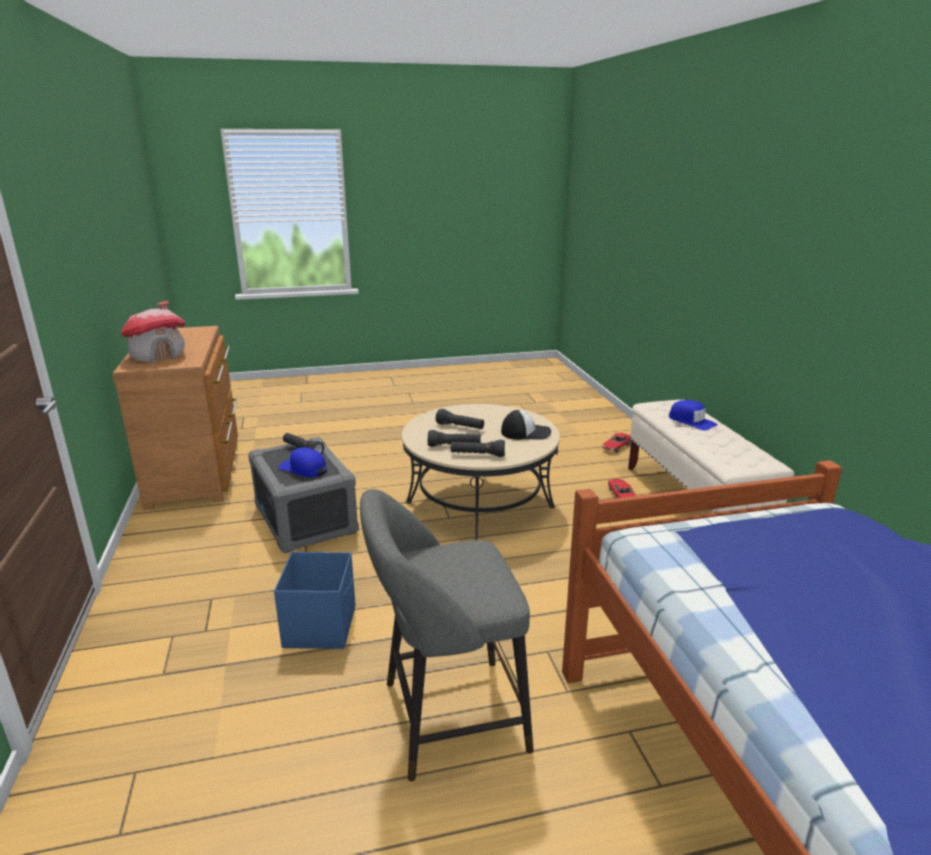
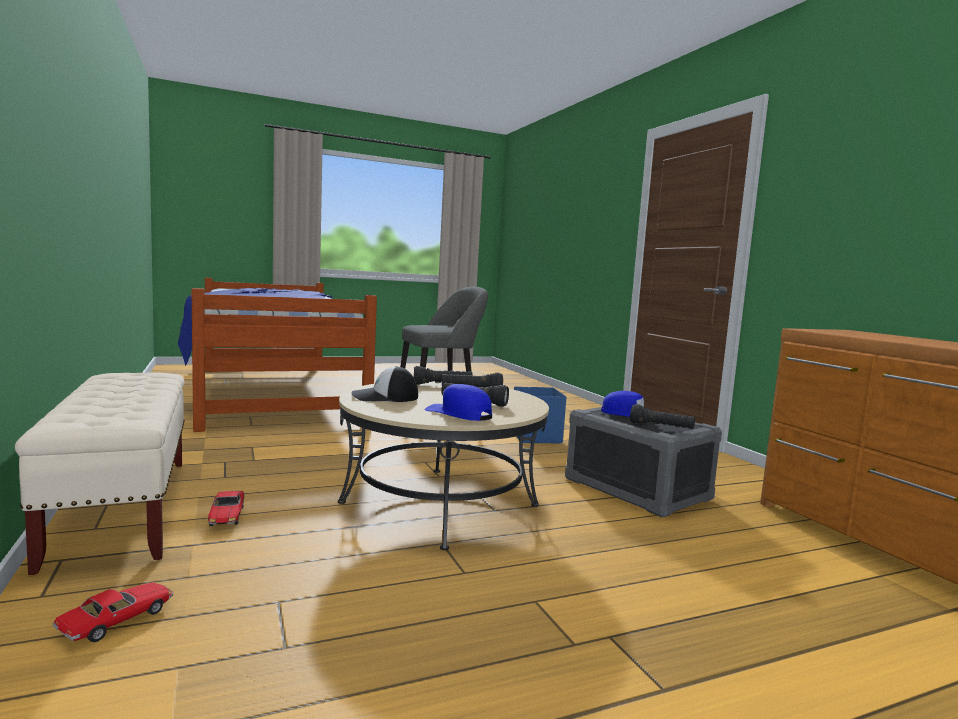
camera: 170 degrees right, 15 degrees down
(158, 356) = (876, 335): toy house -> none
(691, 421) = (114, 401): blue cap -> blue cap (459, 414)

